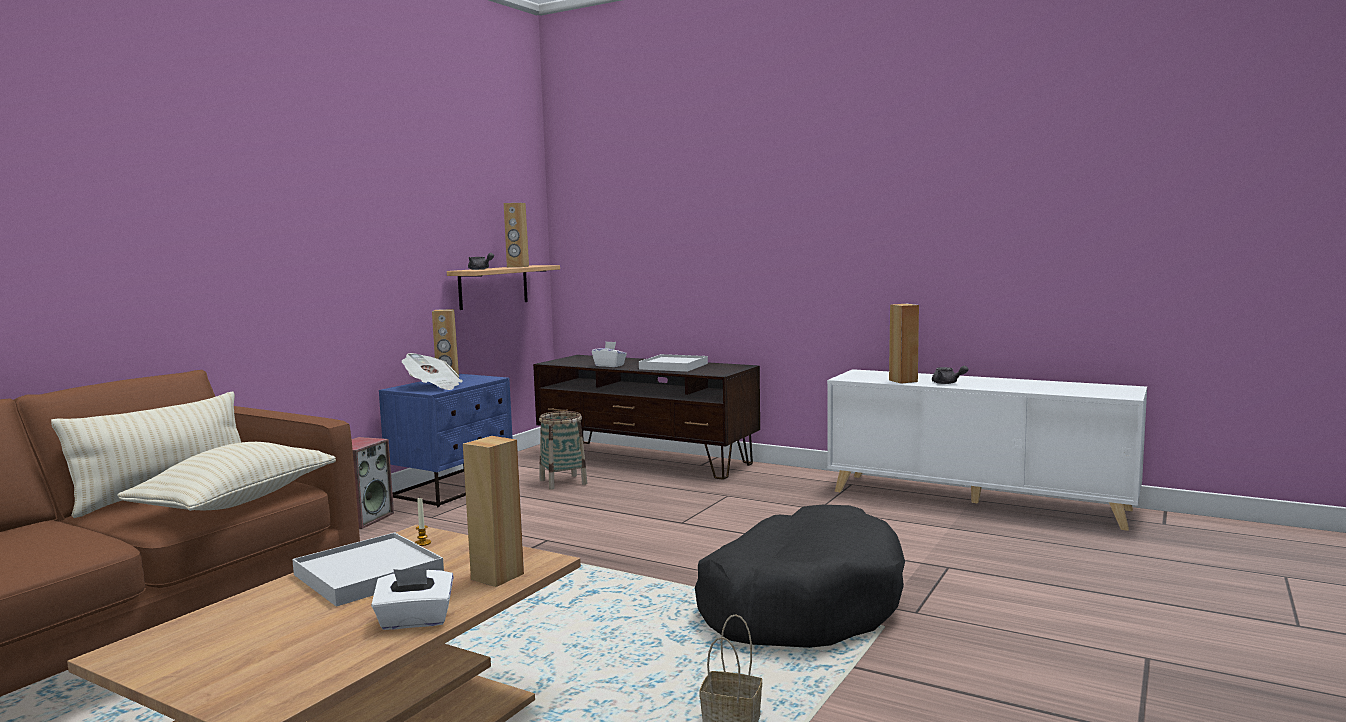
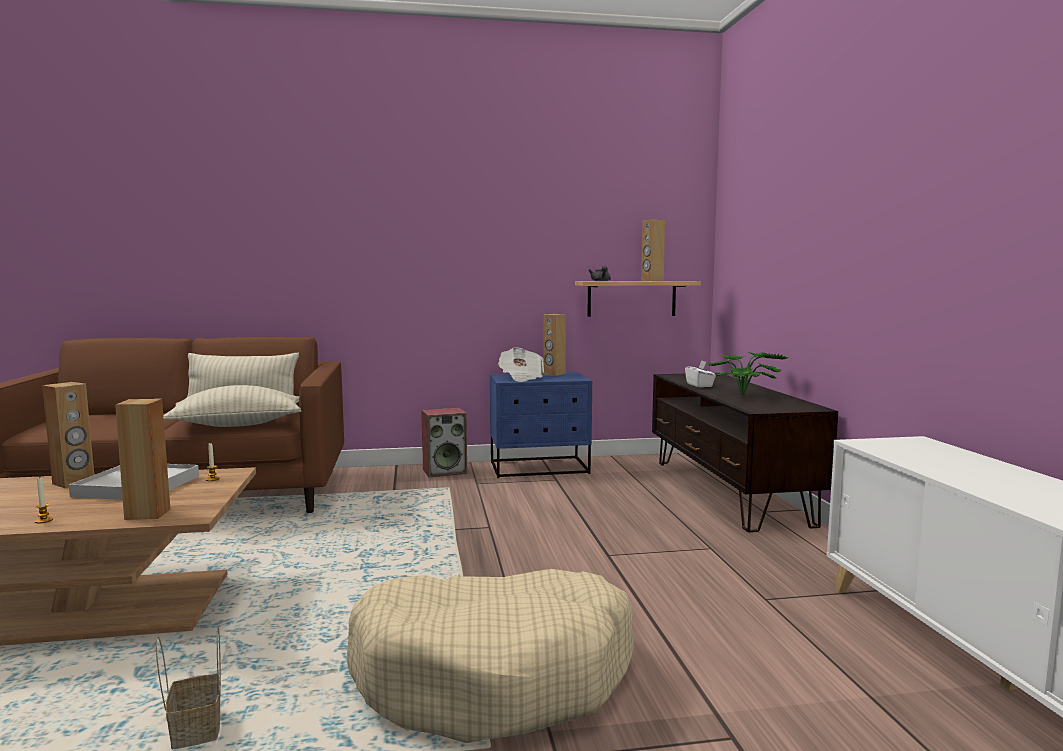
camera: 50 degrees right, 0 degrees up
(415, 621) = (44, 520): white tissue box -> candle
(563, 482) = (615, 488): basket -> none
(673, 366) = (747, 396): white tray -> potted plant
(800, 603) = (494, 675): black dog bed -> beige dog bed
(903, 381) = (925, 463): brown speaker -> brown speaker (74, 482)
(947, 383) = (978, 481): grey teapot -> none

